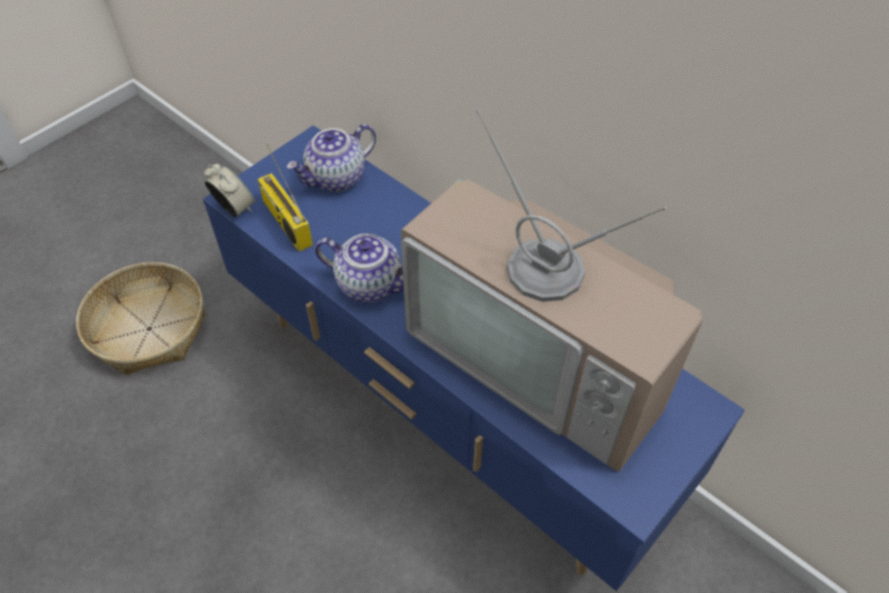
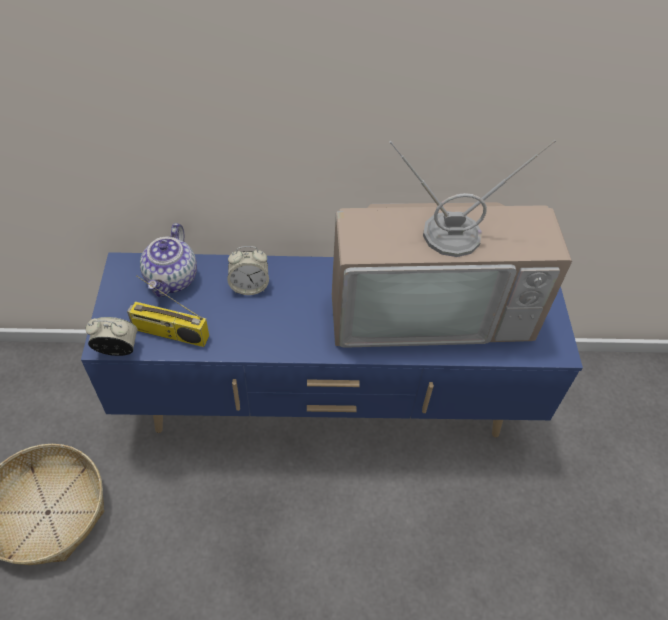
camera: 45 degrees left, 0 degrees up
(371, 284) = (280, 334): teapot -> none
(392, 225) = (249, 286): none -> alarm clock

